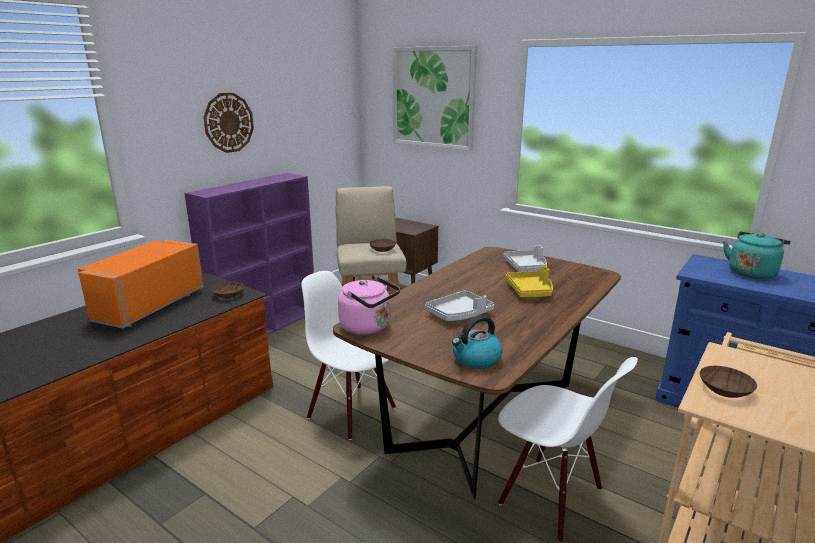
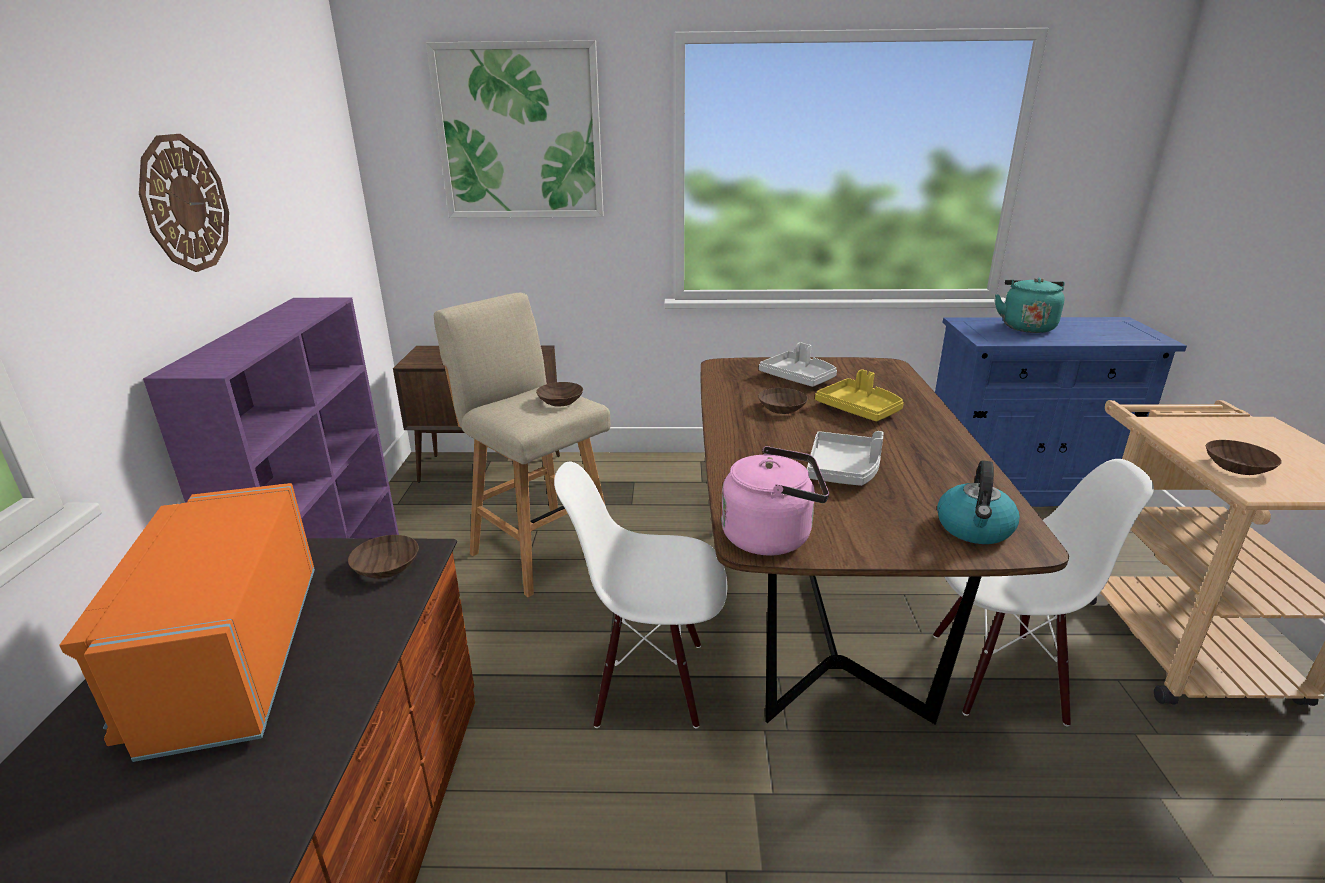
camera: 35 degrees left, 5 degrees up
(484, 278) = (781, 408): none -> brown bowl

